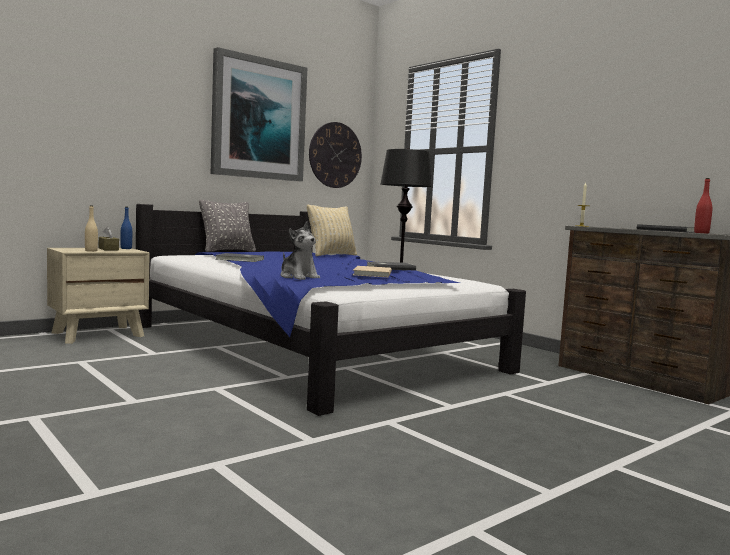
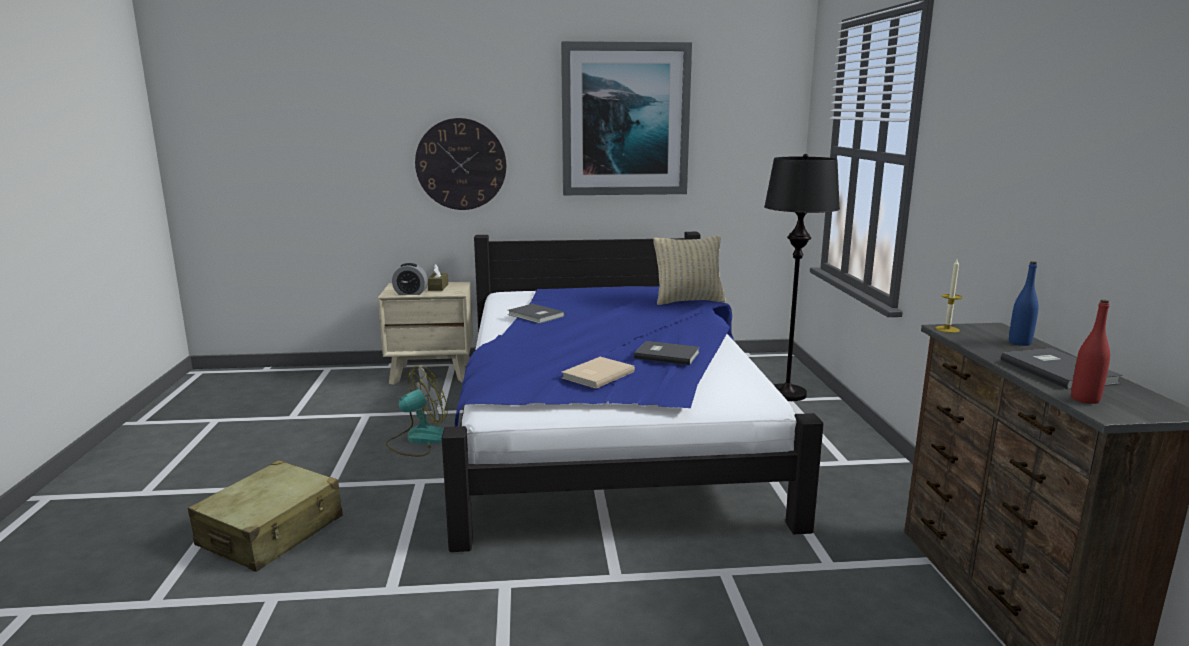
camera: 35 degrees right, 10 degrees up
(91, 251) = (410, 293): beige bottle -> alarm clock
(126, 248) = (459, 285): blue bottle -> blue bottle (1020, 343)
(131, 433) = (272, 532): none -> beige suitcase
(167, 369) = (419, 440): none -> fan
(227, 251) = (576, 286): grey pillow -> none
(298, 277) = (499, 375): plush toy -> none
(335, 155) = (743, 153): wall clock -> wall clock (461, 164)

